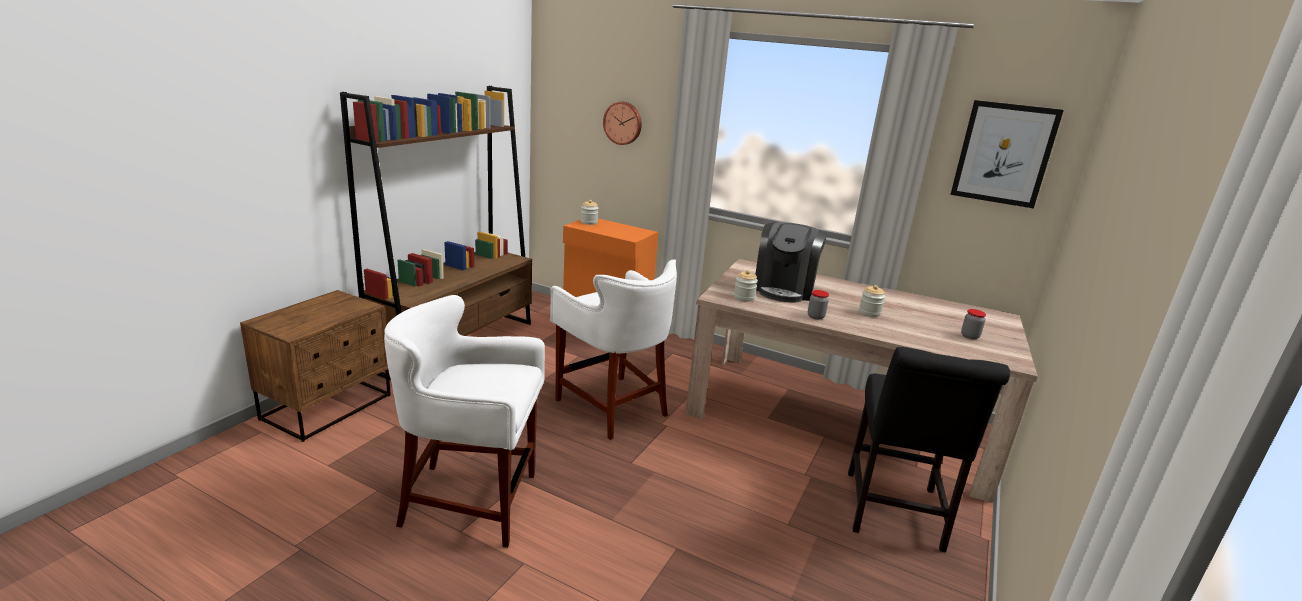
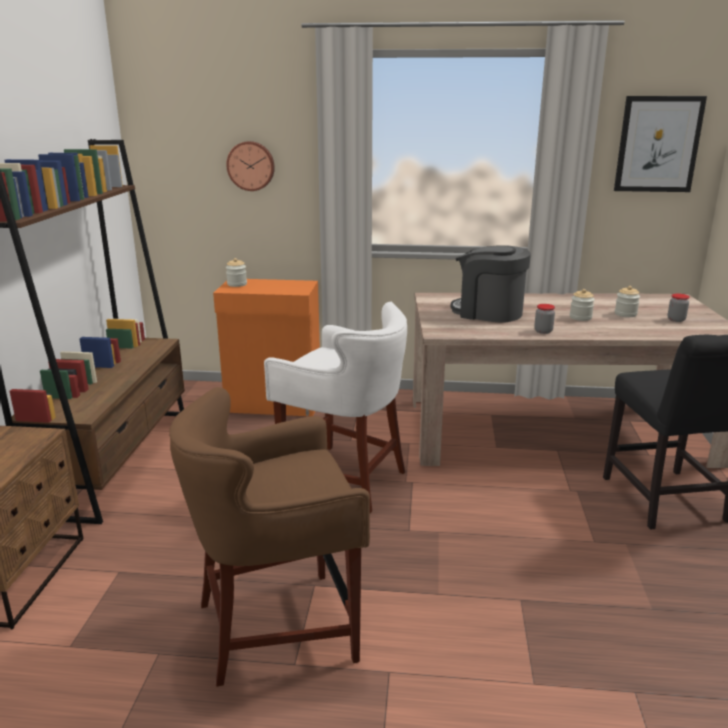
camera: 20 degrees left, 0 degrees up
(471, 502) = (279, 628): white stool -> brown stool
(744, 297) = (463, 328): jar -> jar (625, 314)
(784, 289) = (488, 312): coffee machine -> coffee machine turned 120 degrees clockwise

